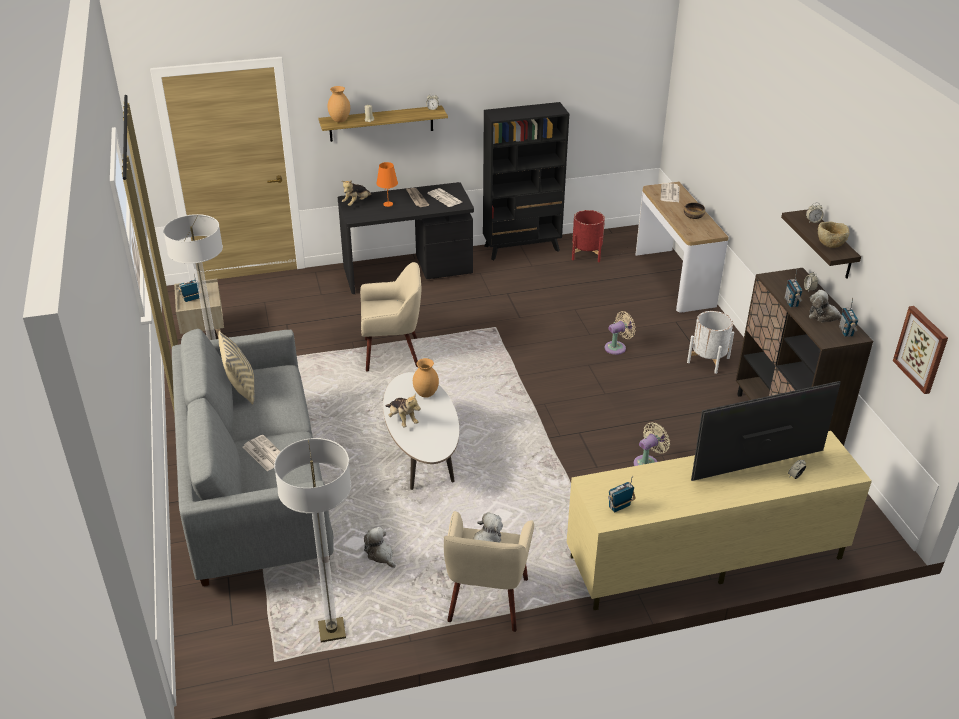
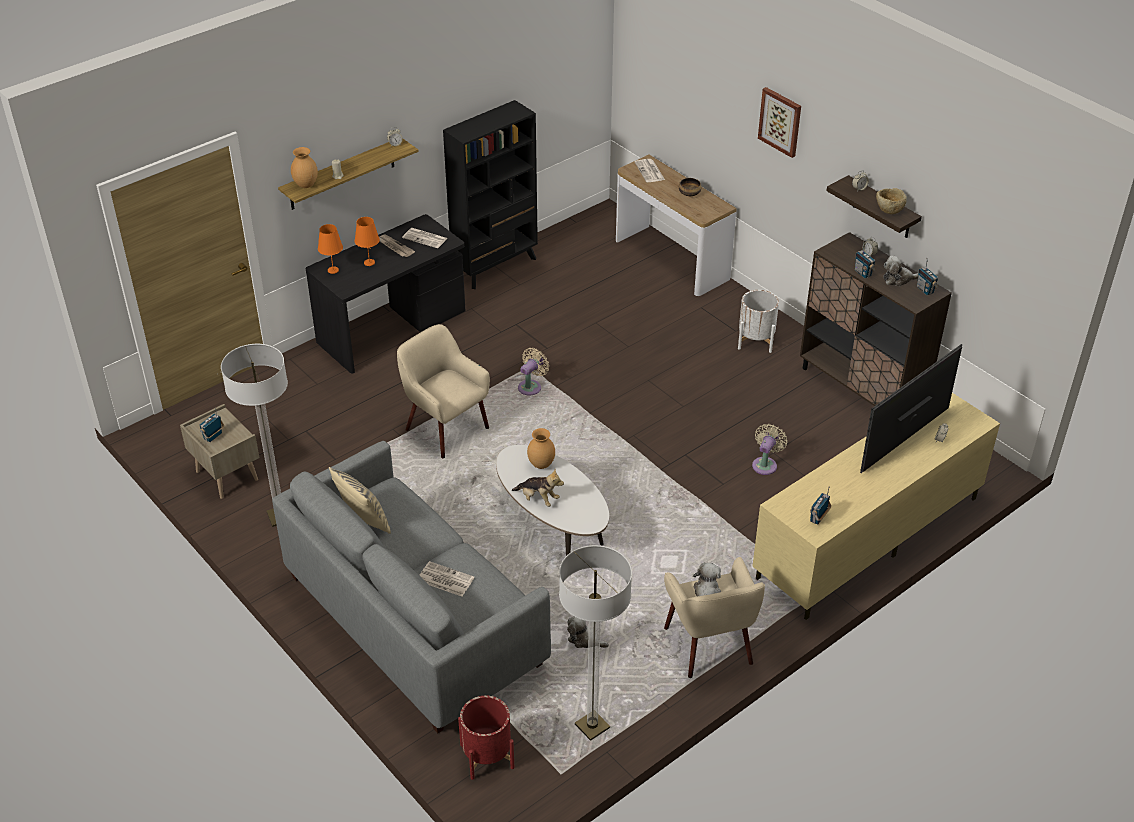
camera: 25 degrees left, 5 degrees up
(356, 203) = (333, 270): plush toy -> orange table lamp
(392, 353) = (445, 428): beige armchair -> beige armchair turned 105 degrees counterclockwise
(586, 254) = (566, 254): red planter -> red planter (487, 756)
(617, 347) = (663, 353): beige fan -> beige fan (531, 386)
(921, 349) = (1008, 293): picture -> picture (780, 121)

